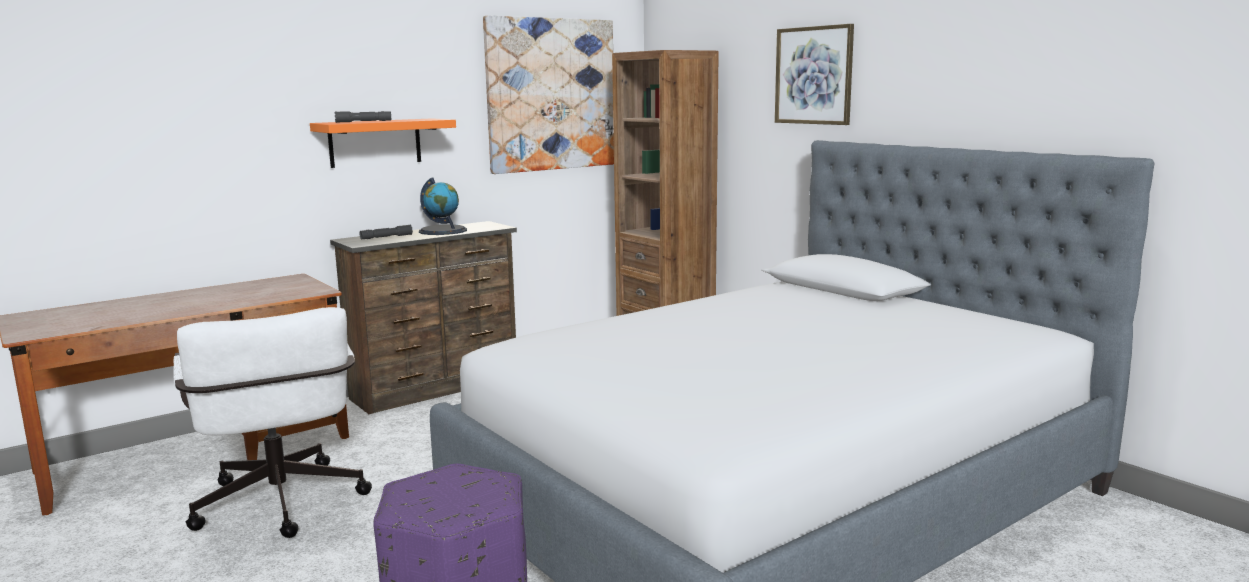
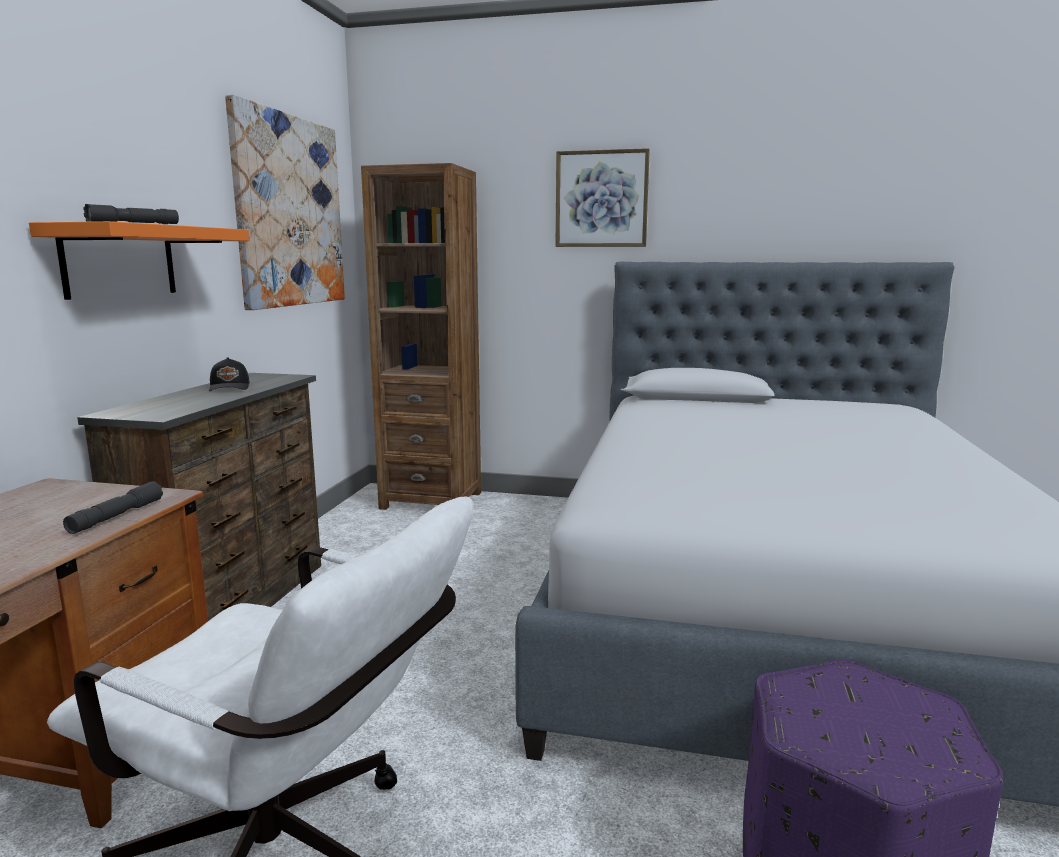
camera: 40 degrees left, 0 degrees up
(386, 237) = (171, 403): grey flashlight -> grey flashlight (116, 516)
(443, 231) = (230, 387): globe -> black cap

